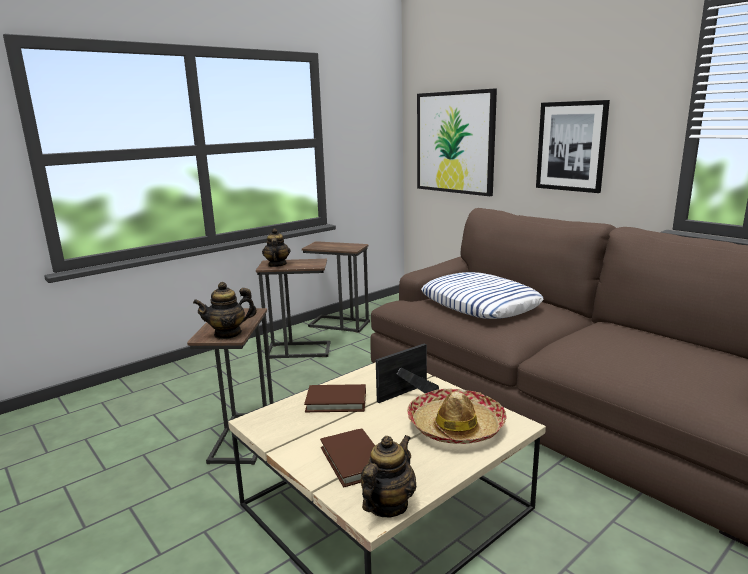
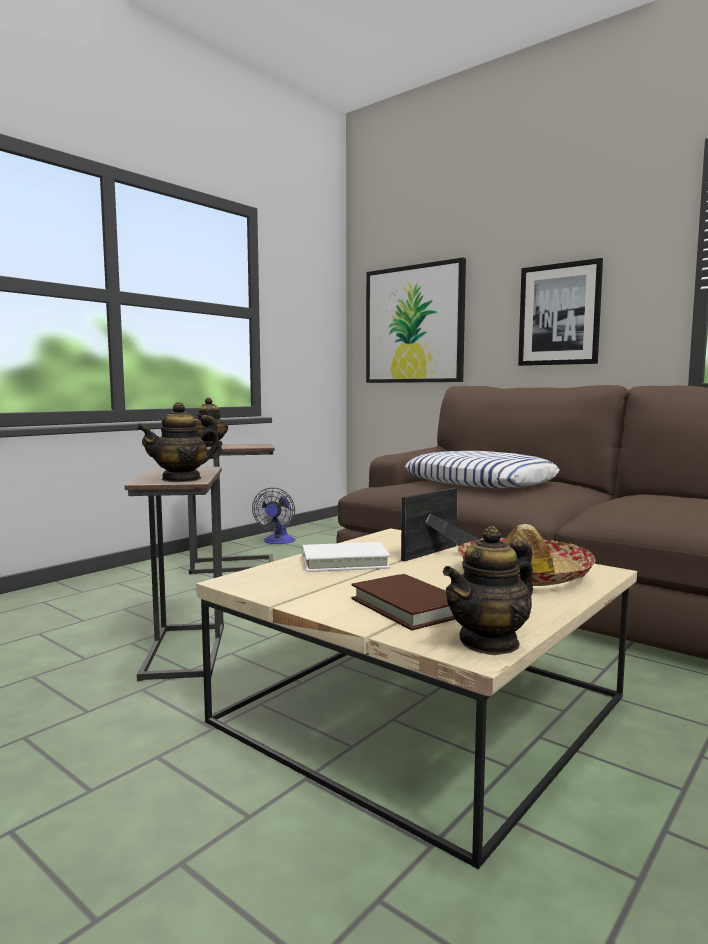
camera: 10 degrees left, 10 degrees down
(336, 401) = (345, 562): brown book -> white book
(339, 324) = (277, 541): brown side table -> fan
(387, 505) = (489, 642): teapot -> teapot turned 150 degrees counterclockwise

